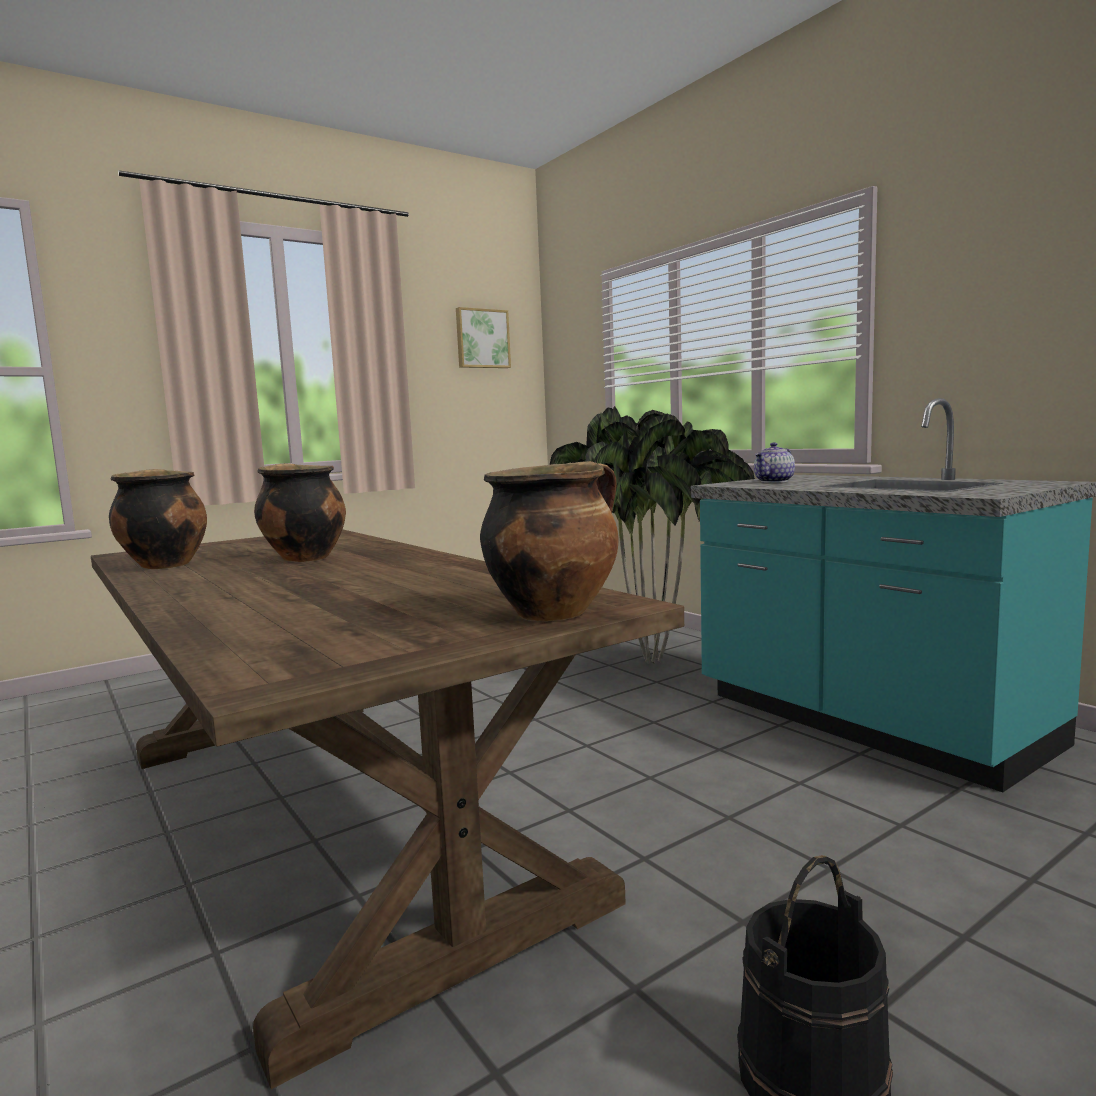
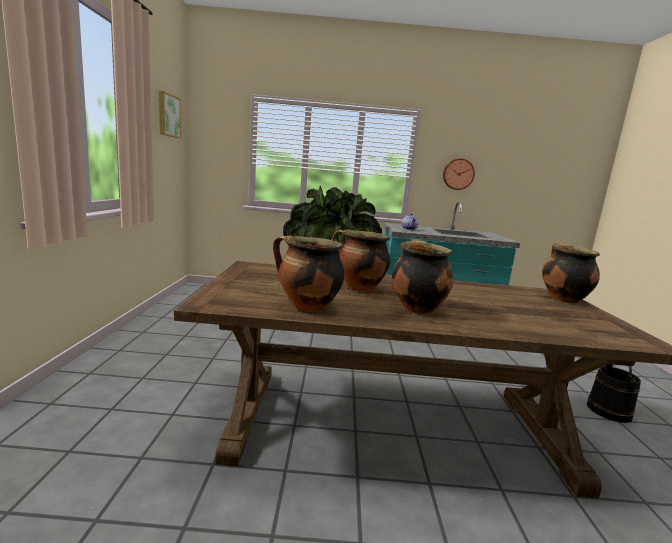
camera: 55 degrees left, 5 degrees up
(242, 581) = (416, 308): none -> cooking pot
(994, 321) = (458, 174): none -> wall clock

